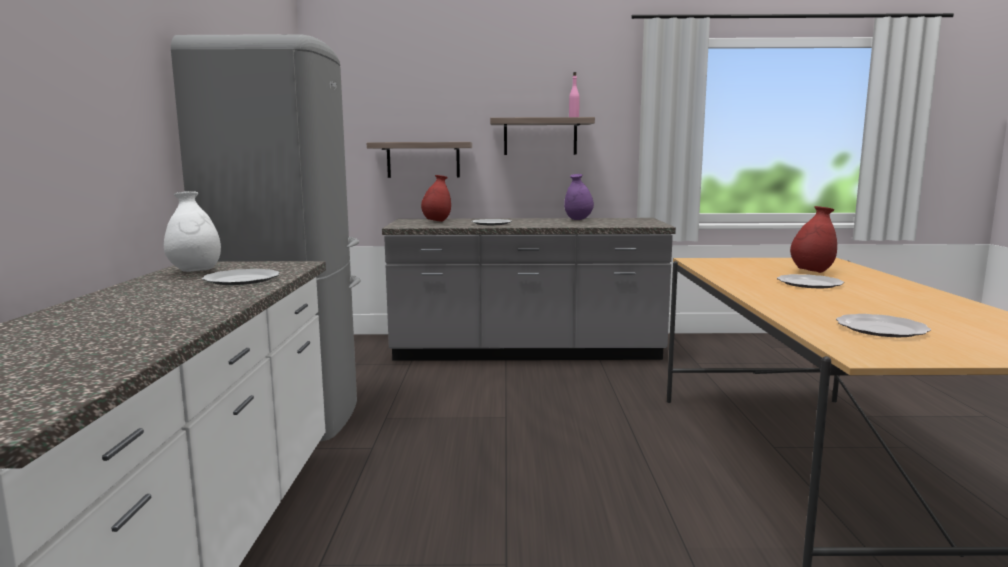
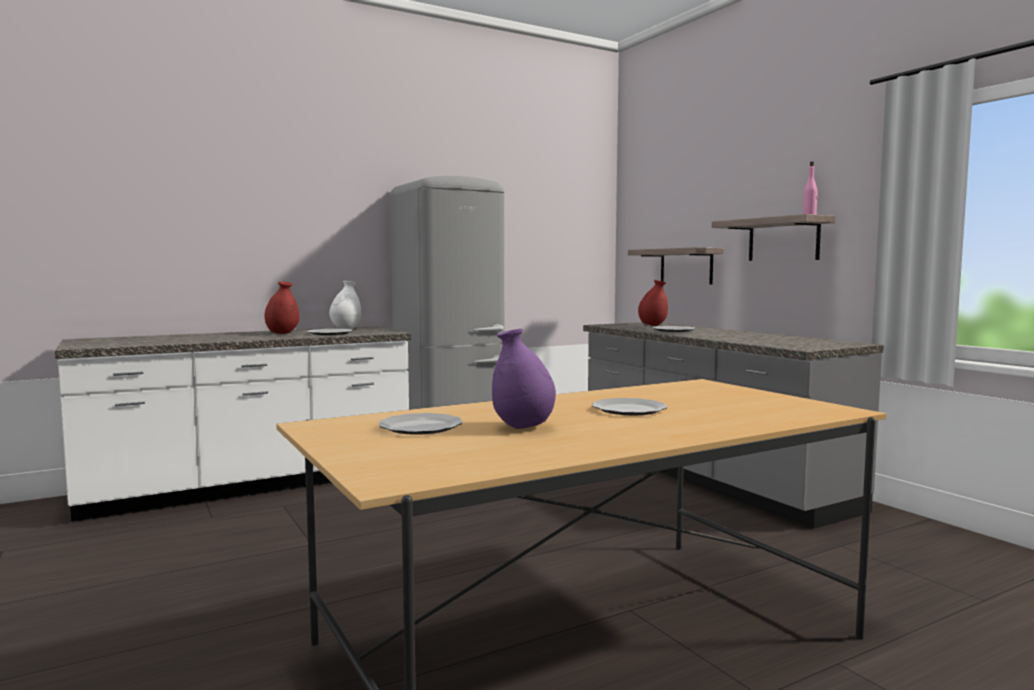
camera: 60 degrees right, 5 degrees down
(578, 219) = (778, 336): purple vase -> purple vase (523, 427)
(811, 272) = (718, 408): red vase -> red vase (282, 333)

